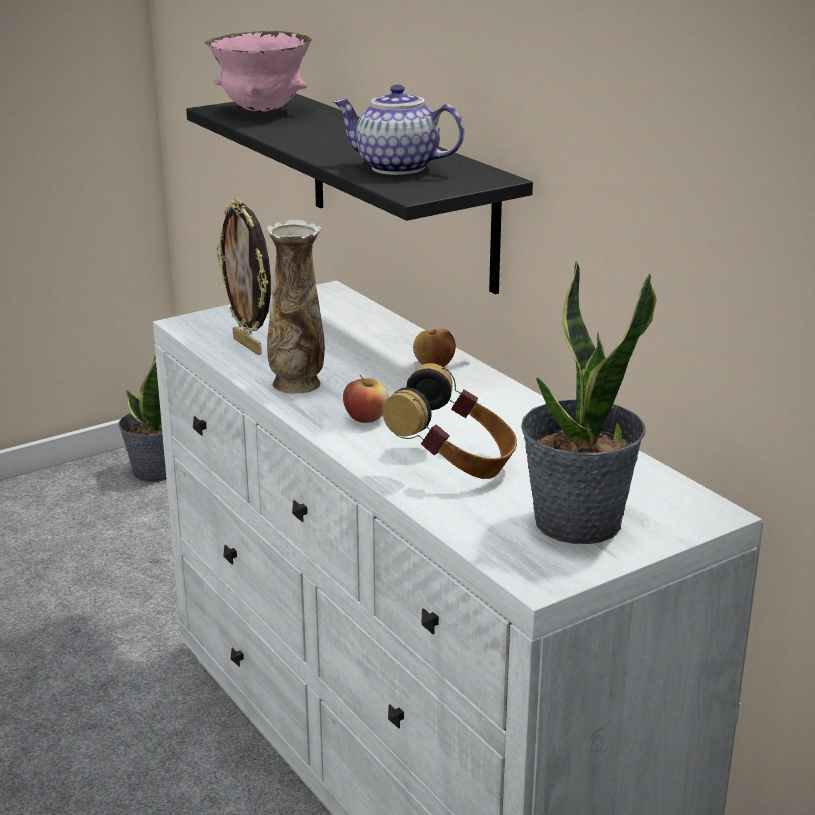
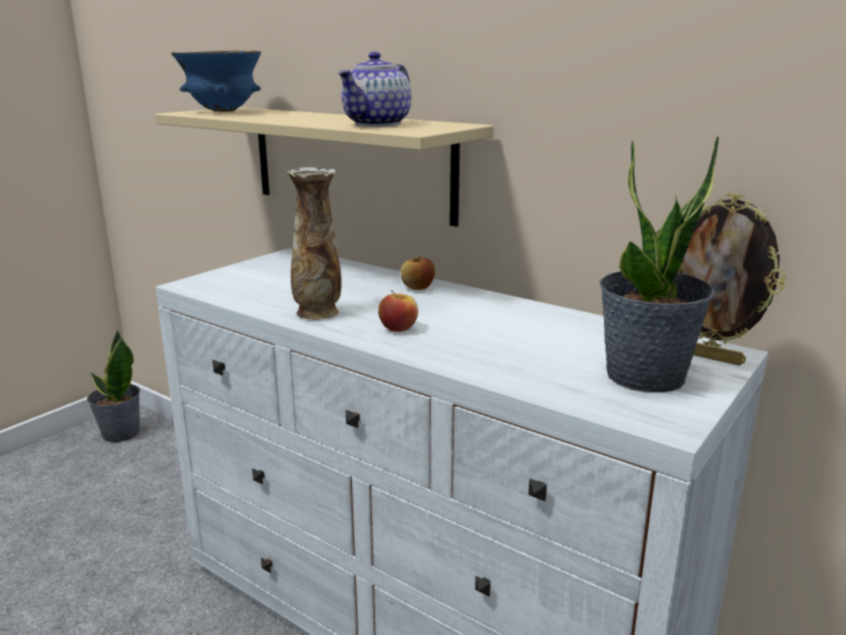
camera: 20 degrees left, 5 degrees down
(249, 345) = (254, 292): picture frame -> picture frame (711, 357)
(262, 111) = (223, 112): pink bowl -> blue bowl
(396, 168) = (378, 124): teapot -> teapot turned 60 degrees counterclockwise
(400, 189) = (350, 162): black shelf -> beige shelf
(454, 464) = (503, 350): headphones -> none

